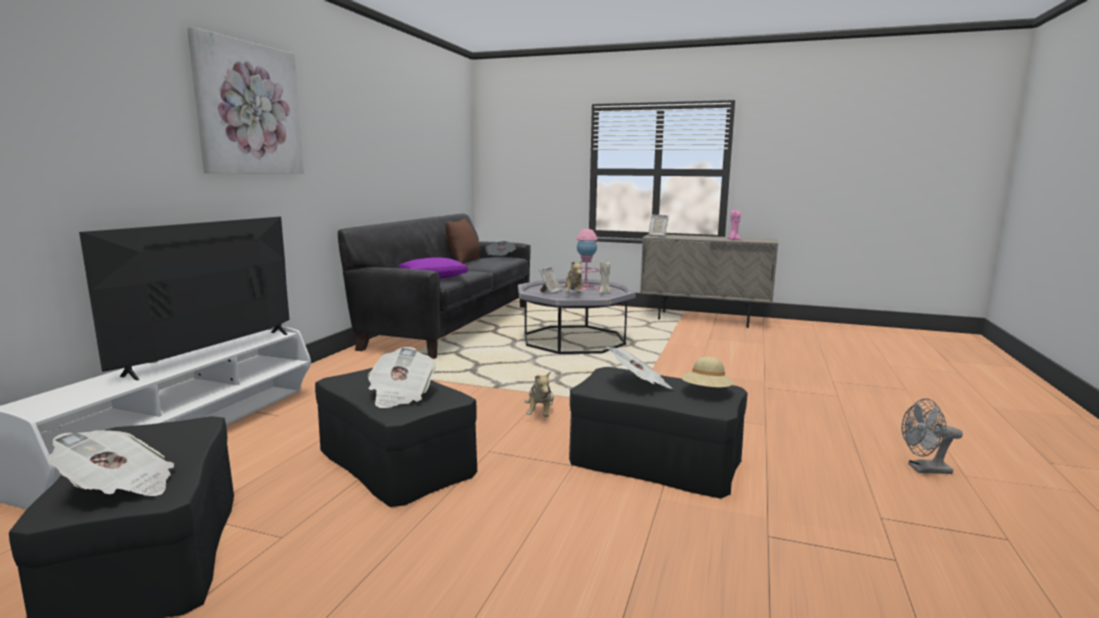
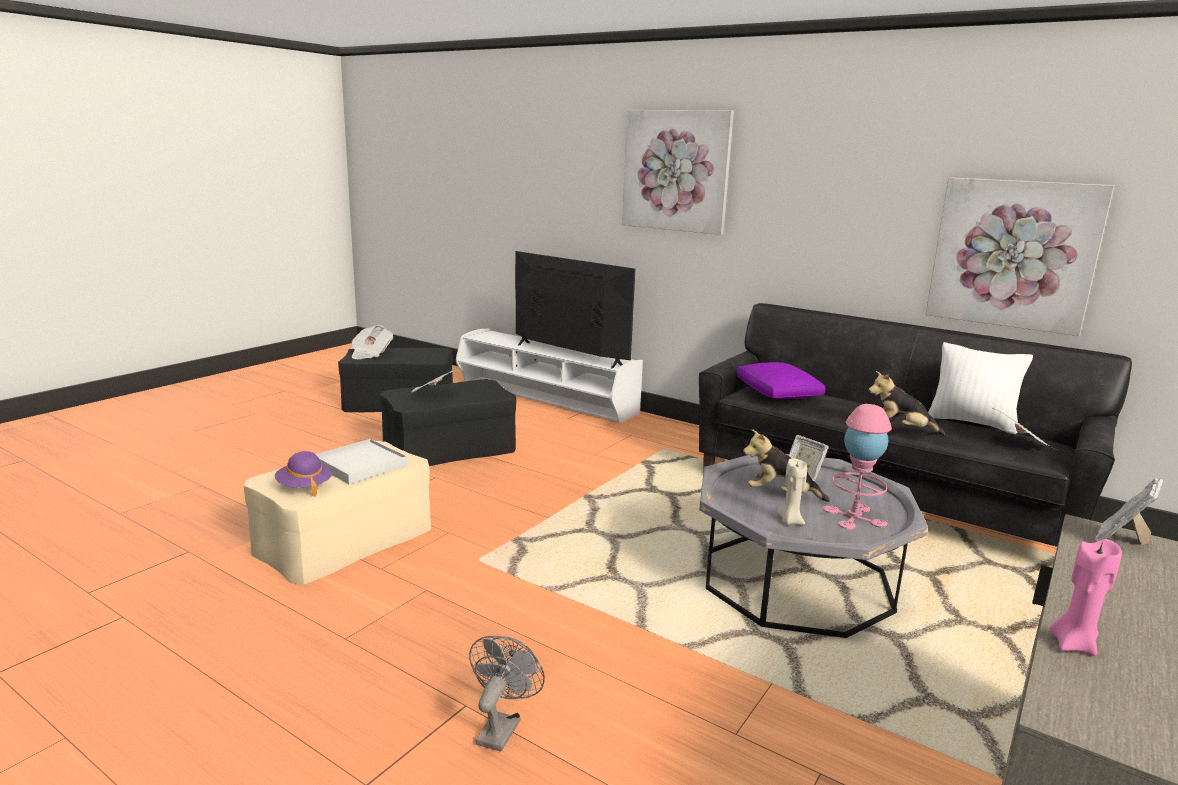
camera: 105 degrees right, 5 degrees up
(426, 169) = (1013, 254): none -> picture
(464, 261) = (971, 423): brown pillow -> white pillow
(540, 414) = (496, 507): plush toy -> plush toy (900, 429)
(639, 384) = (360, 465): newspaper -> white tray
(654, 460) = (344, 539): black ottoman -> beige ottoman
(706, 392) = (304, 487): beige hat -> purple hat
(924, 469) = (118, 708): grey fan -> grey fan (501, 727)

